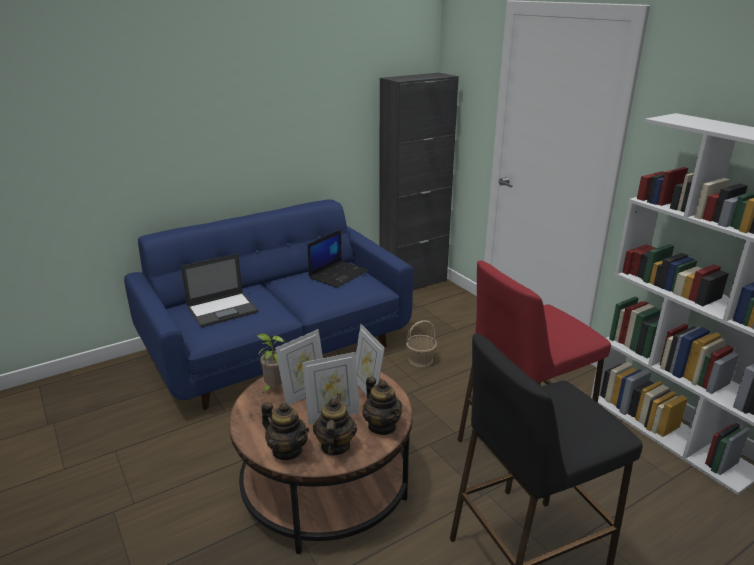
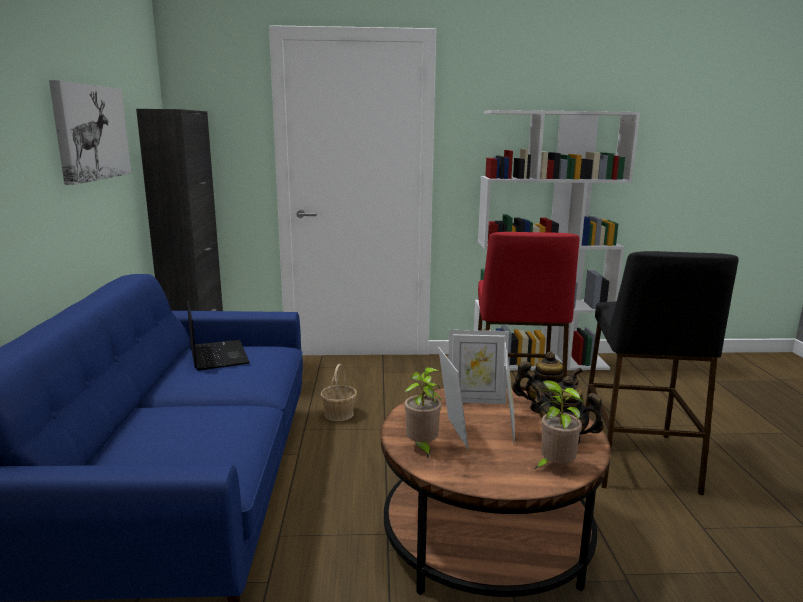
camera: 60 degrees left, 10 degrees down
(223, 309) = (174, 441): laptop -> none
(287, 450) = (554, 467): teapot -> potted plant
(315, 101) = (90, 132): none -> picture

